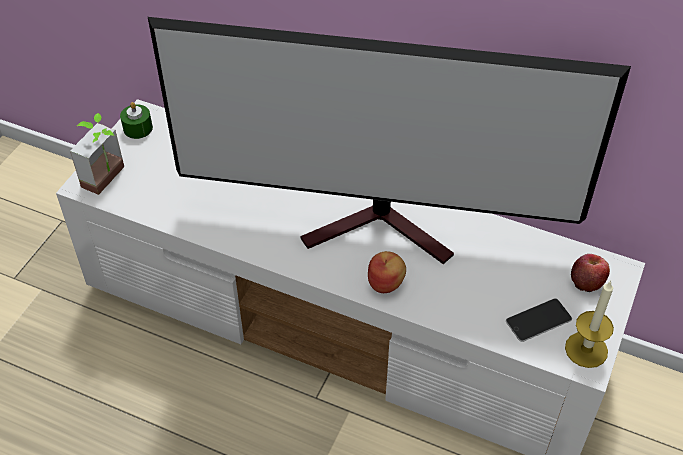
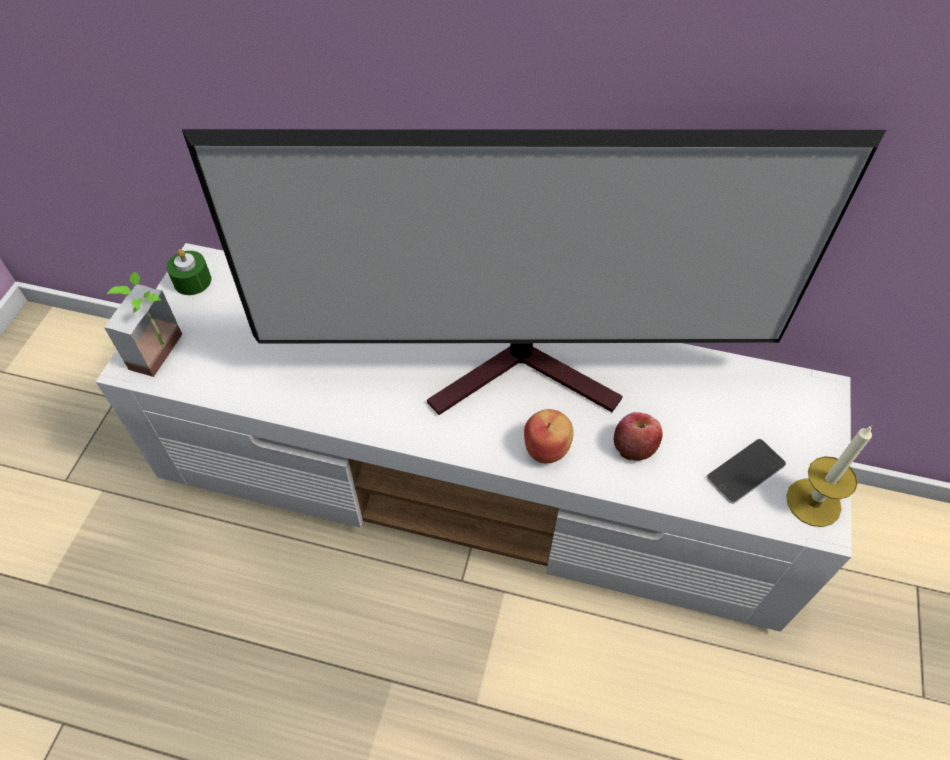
camera: 10 degrees left, 5 degrees up
(587, 281) = (789, 411): apple -> apple (634, 446)

